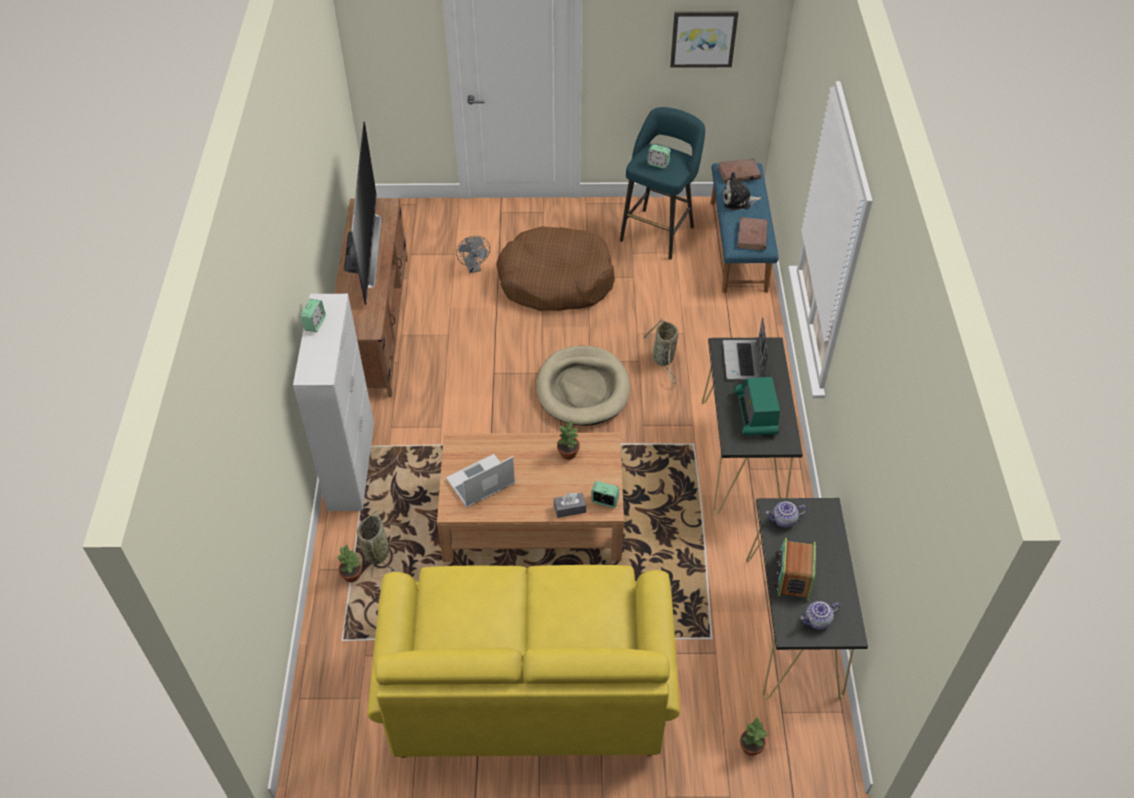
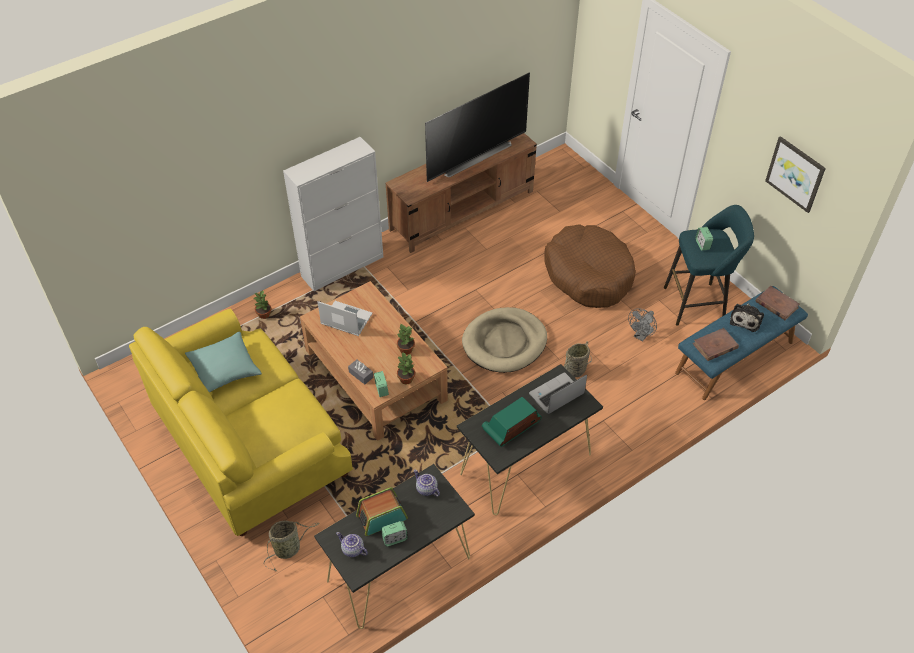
camera: 55 degrees right, 0 degrees up
(315, 323) = (337, 152): alarm clock -> alarm clock (394, 539)
(377, 551) = (289, 315): basket -> basket (289, 548)
(465, 628) = (224, 369): none -> turquoise pillow
(474, 268) = (557, 228): grey fan -> grey fan (641, 336)
(738, 200) = (746, 319): plush toy -> plush toy turned 120 degrees counterclockwise
(750, 746) = (283, 590): potted plant -> potted plant (406, 379)

